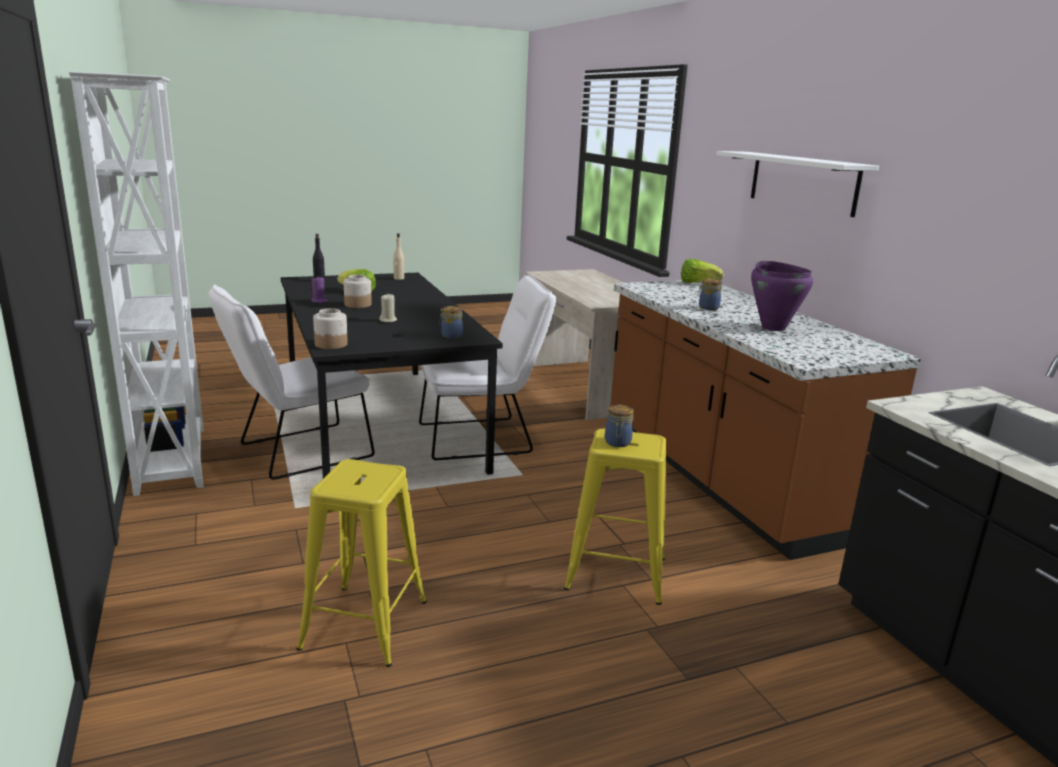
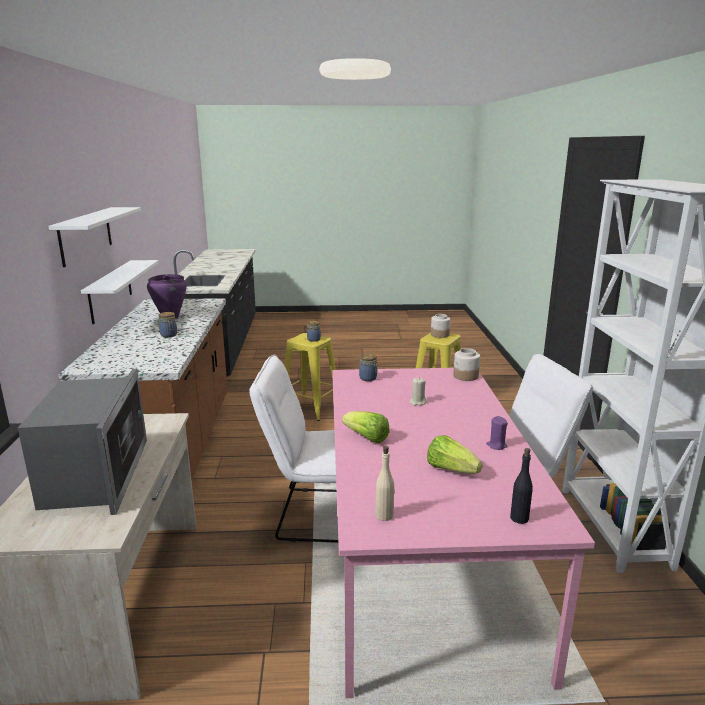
camera: 160 degrees left, 0 degrees up
(357, 305) = (449, 433): jar -> jar (440, 335)
(381, 424) = (419, 554): black dining table -> pink dining table
(586, 284) = (96, 475): none -> microwave
(697, 283) = (93, 365): lettuce -> lettuce (366, 438)
(825, 274) = (110, 290): none -> white shelf

